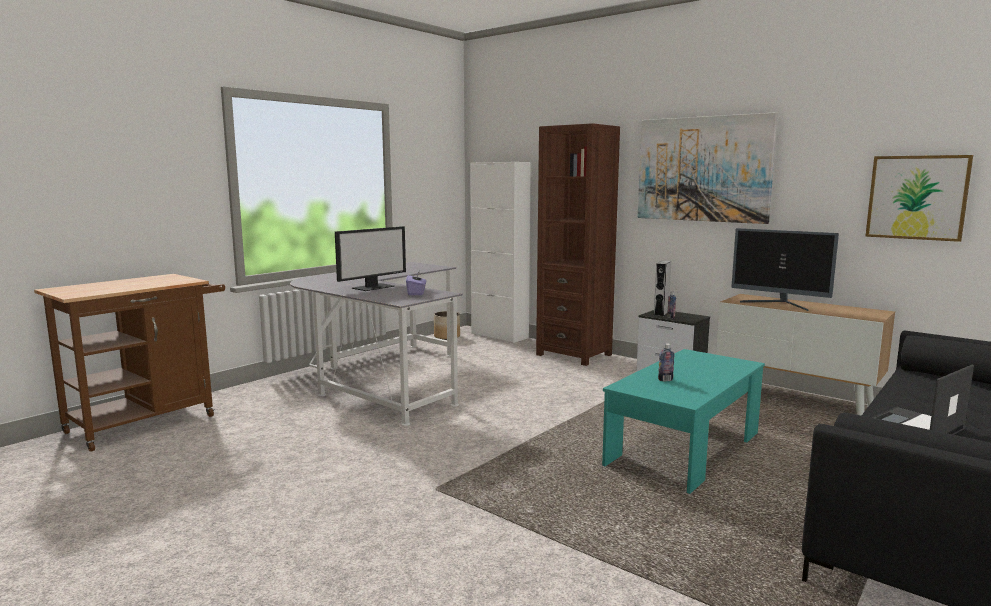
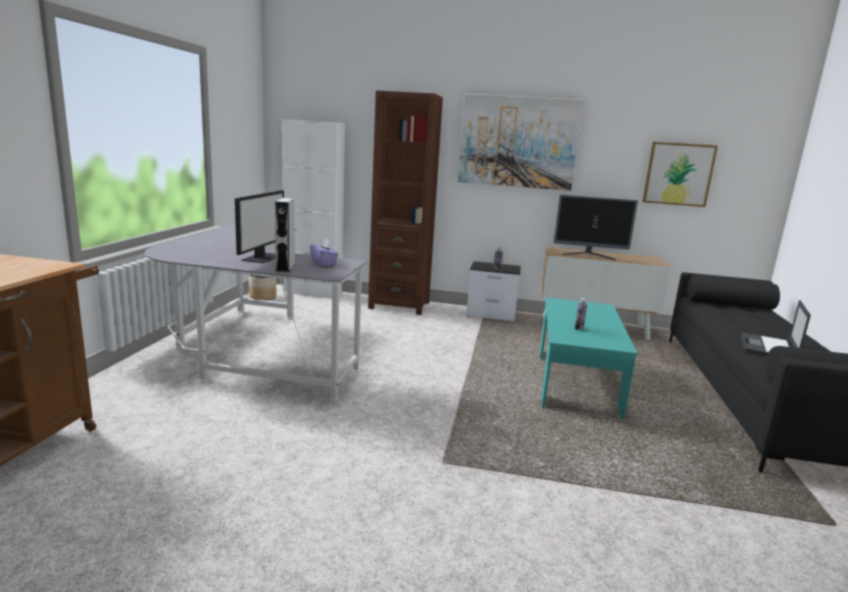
camera: 30 degrees left, 5 degrees up
(661, 313) = (484, 265): grey speaker -> grey speaker (285, 267)

